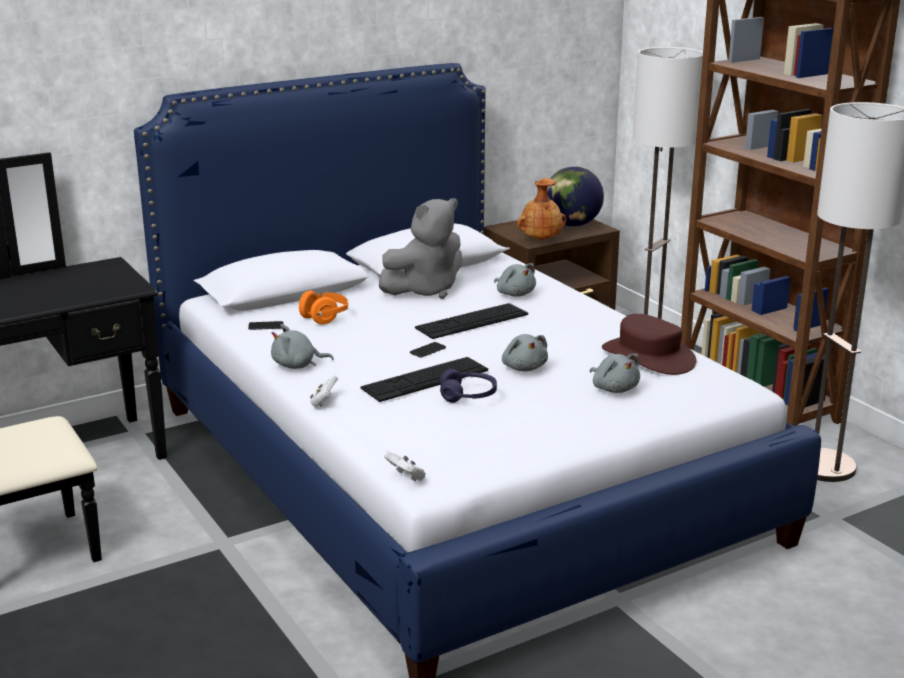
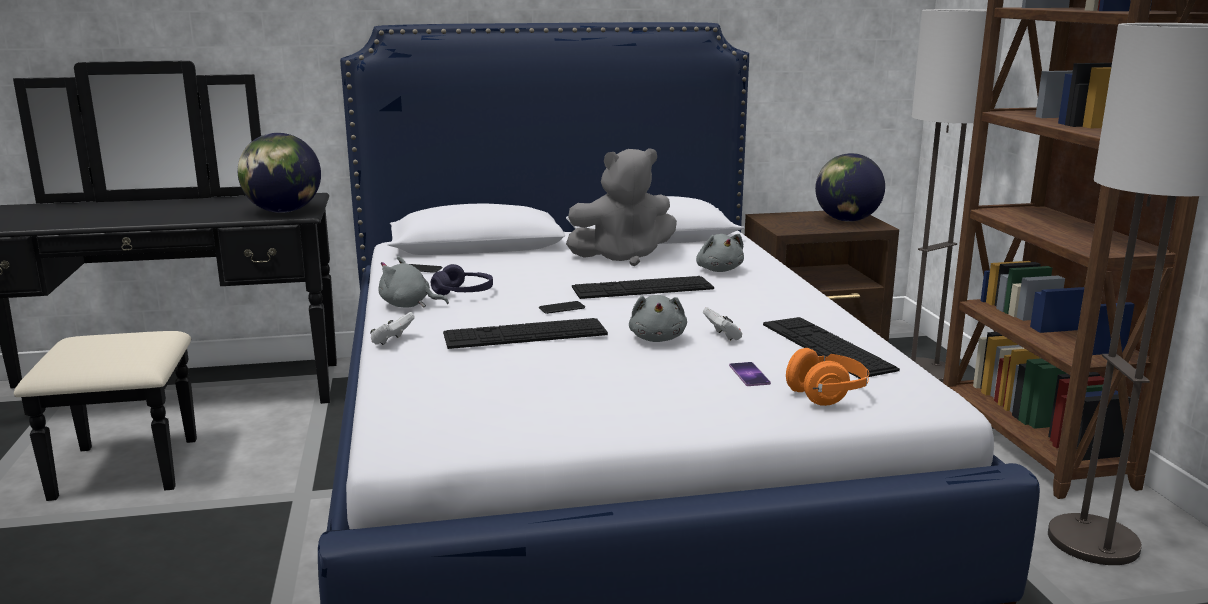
camera: 20 degrees right, 5 degrees down
(113, 286) = (283, 211): none -> globe
(325, 317) = (489, 268): orange headphones -> orange headphones (827, 394)
(406, 477) = (383, 432): white game controller -> white game controller (723, 336)
(468, 395) = (554, 355): purple headphones -> purple headphones (463, 293)
(540, 239) = (798, 229): brown vase -> none
(614, 388) = (749, 374): grey plush toy -> phone
(648, 356) = (827, 346): brown hat -> keyboard

